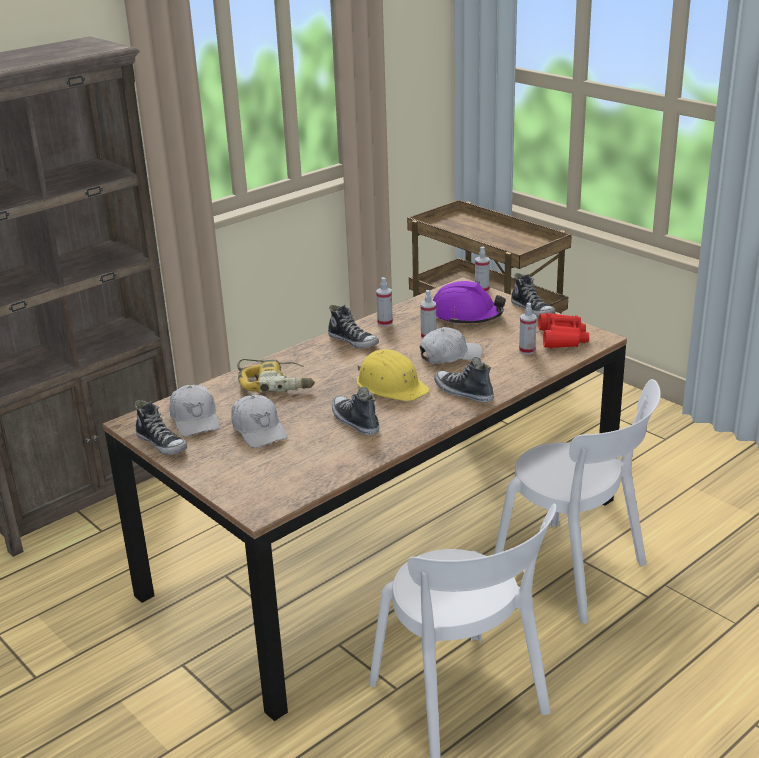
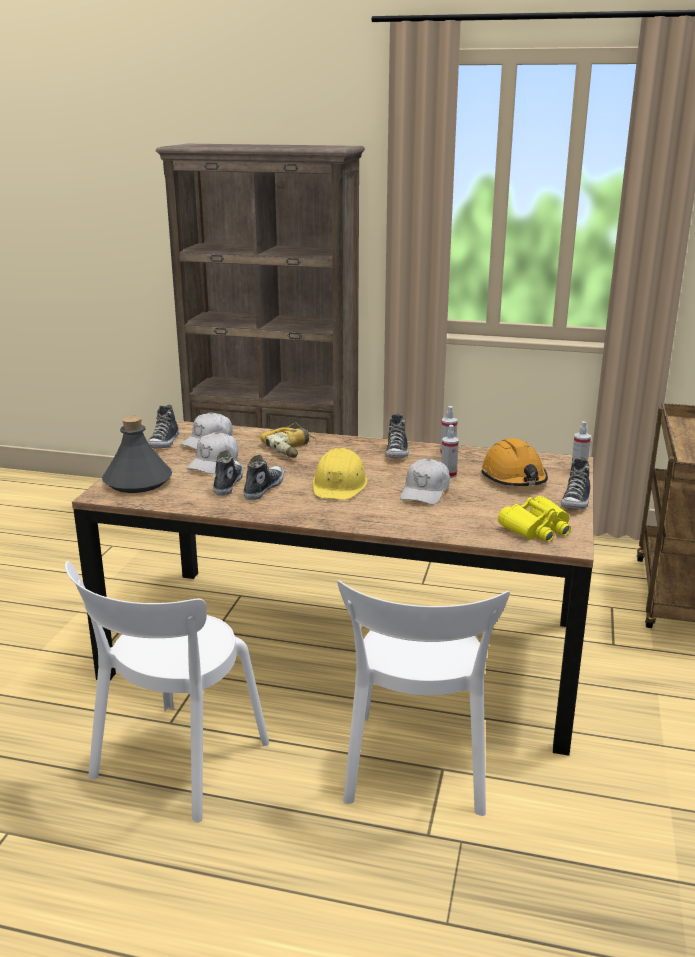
camera: 55 degrees right, 5 degrees down
(253, 482) = (137, 482): none -> grey bottle
(450, 356) = (425, 492): white cap -> white cap turned 75 degrees clockwise
(463, 392) = (365, 514): shoe -> shoe (228, 483)
(466, 316) = (514, 478): purple hard hat -> orange hard hat
(527, 350) = (485, 519): spray bottle -> none
(562, 338) = (536, 529): red binoculars -> yellow binoculars

